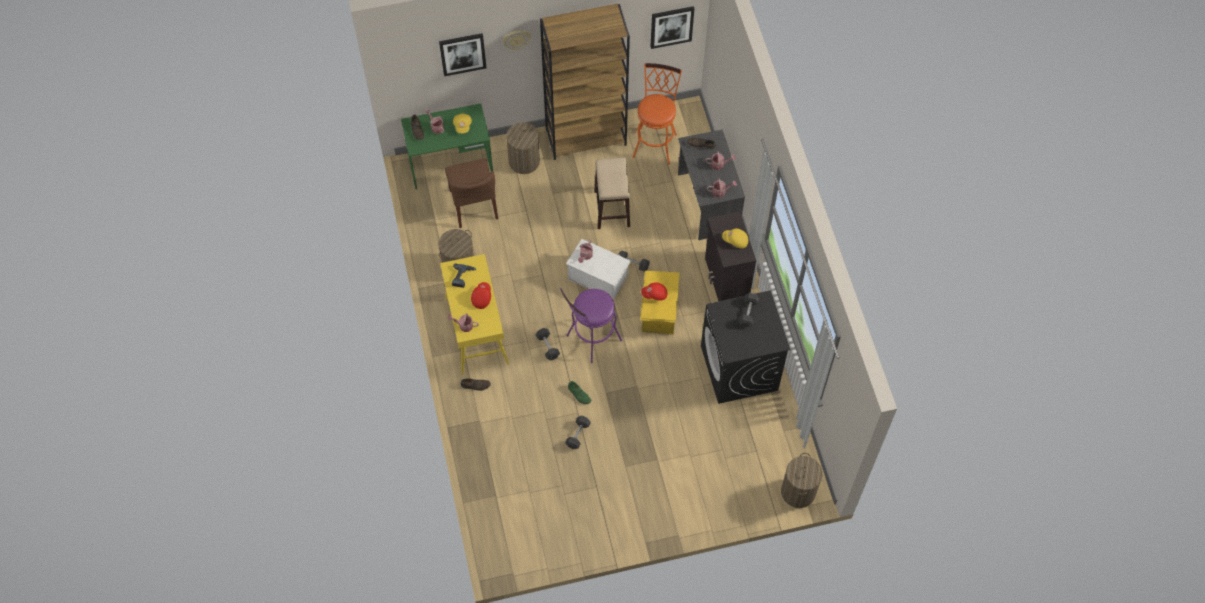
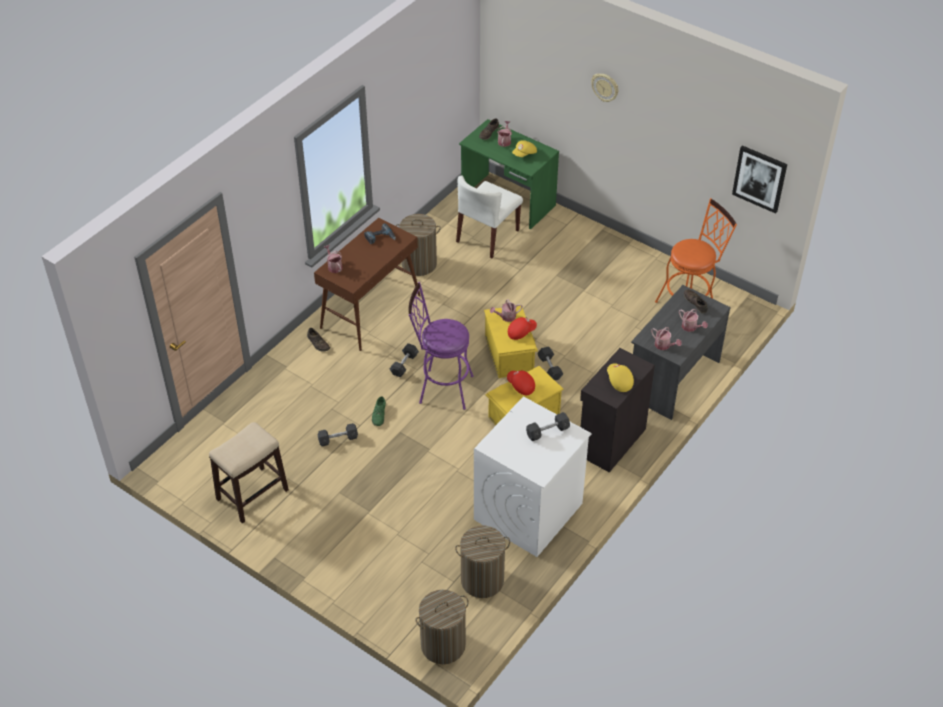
camera: 50 degrees right, 15 degrees down
(462, 53) = (554, 72): picture -> none
(474, 205) = (487, 236): brown chair -> white chair
(476, 330) = (370, 311): yellow console table -> brown console table
(481, 297) = (372, 260): red cap -> red cap (521, 332)
(524, 161) = (565, 239): laundry basket -> laundry basket (482, 580)
(586, 137) = (637, 260): brown bookcase -> none
(598, 276) = (510, 353): white storage box -> yellow storage box
(612, 209) = (587, 320): stool -> stool (252, 495)
(739, 368) = (528, 512): black washing machine -> white washing machine

